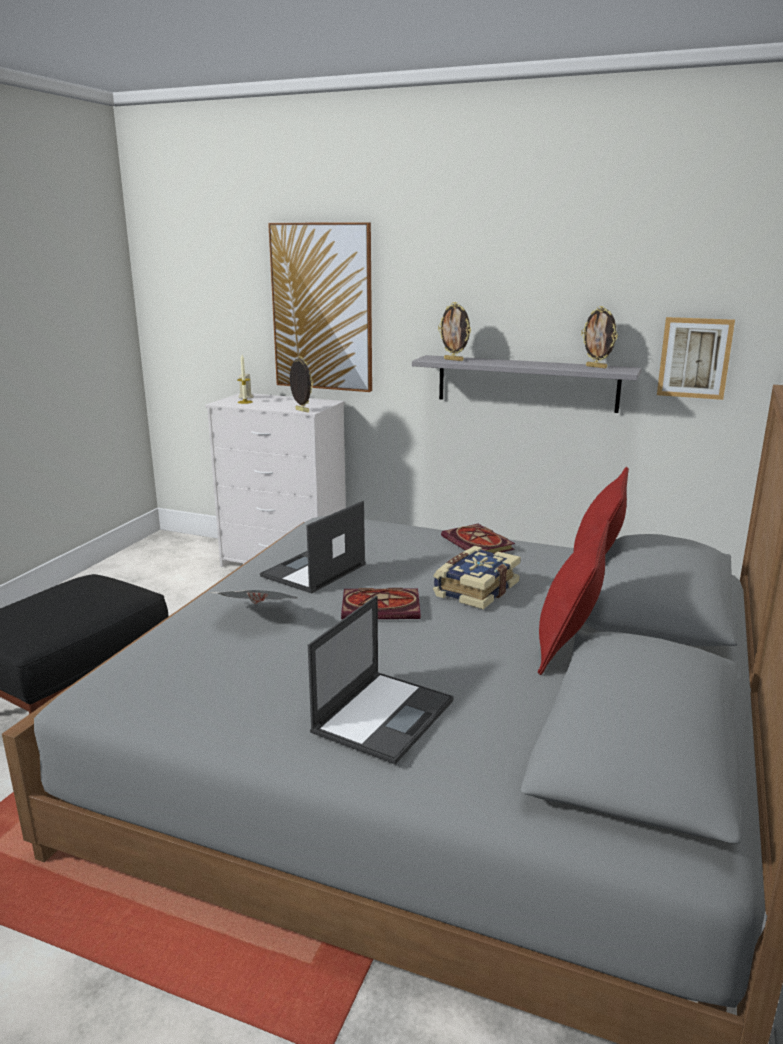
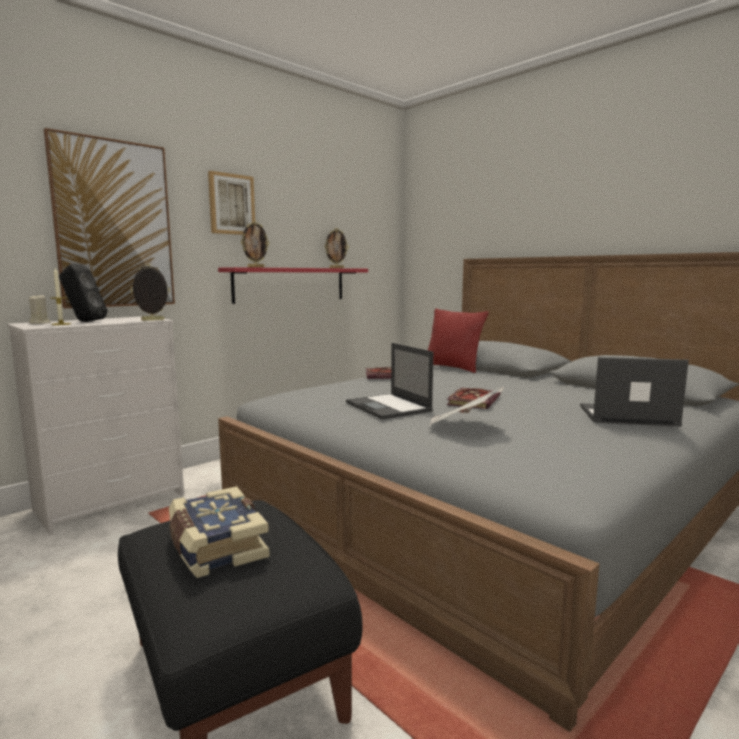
camera: 65 degrees left, 10 degrees down
(268, 401) = (84, 321): none -> black speaker
(384, 715) = (626, 416): laptop -> laptop turned 45 degrees counterclockwise
(475, 589) = (461, 384): book -> book (215, 547)
(526, 383) = (290, 284): grey shelf -> red shelf
(567, 646) = (548, 382): red pillow -> none
(694, 358) = (371, 261): picture -> picture (231, 204)

